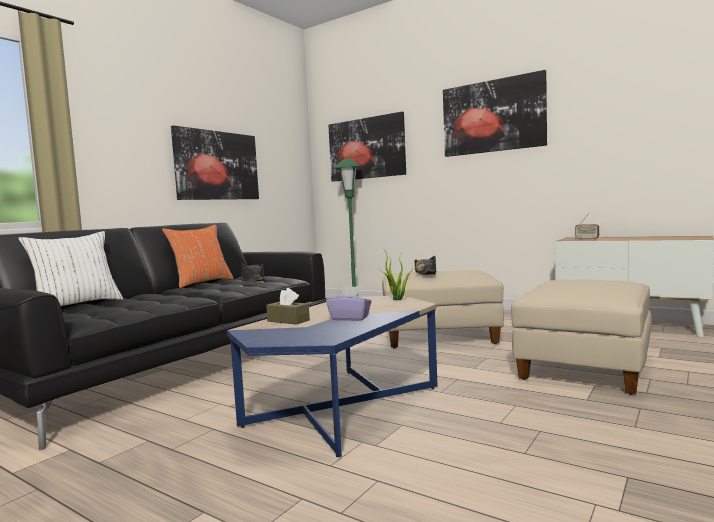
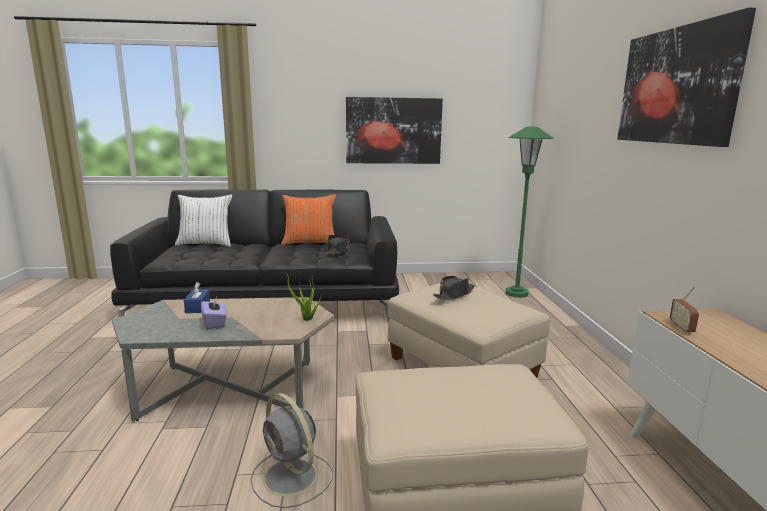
camera: 50 degrees right, 10 degrees up
(288, 320) = (197, 307): brown tissue box -> blue tissue box
(344, 406) = (231, 389): blue coffee table -> grey coffee table
(366, 148) = (565, 113): picture -> none
(526, 404) = (292, 478): none -> grey fan

